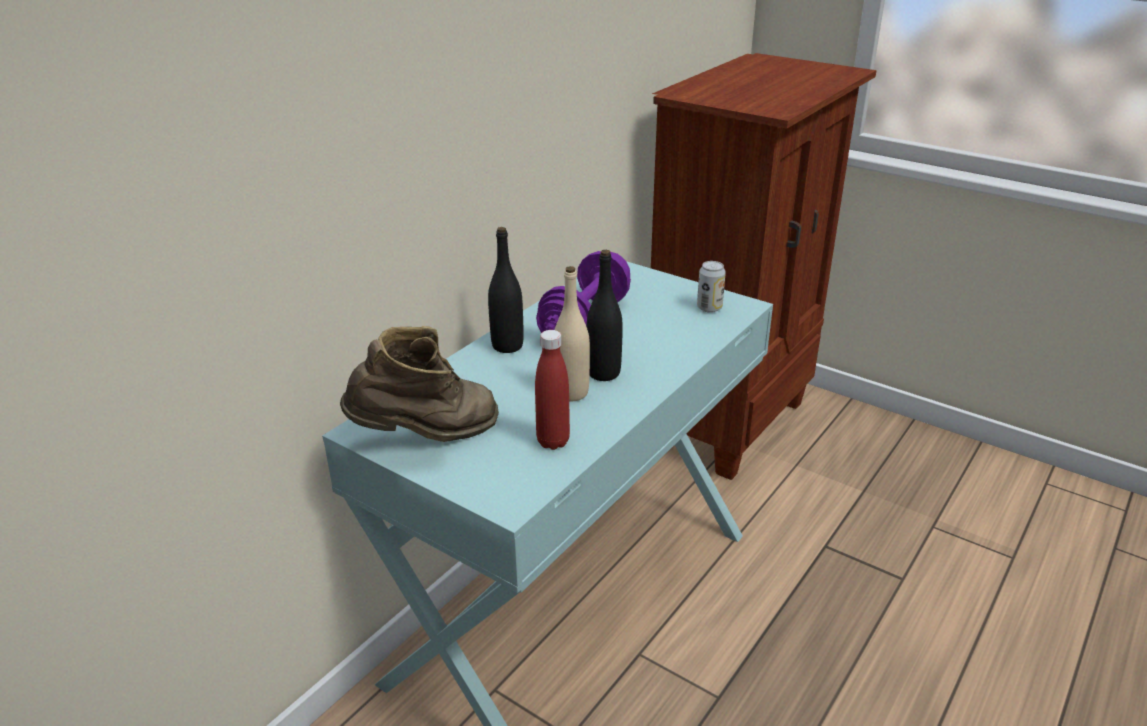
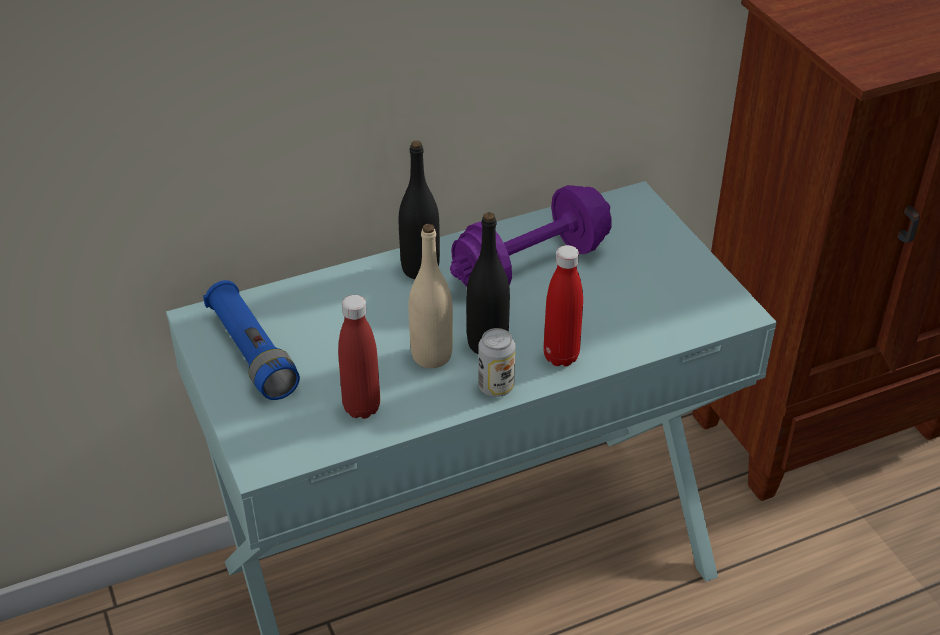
camera: 30 degrees right, 10 degrees up
(427, 437) = (252, 353): brown boot -> blue flashlight
(662, 364) = (561, 356): none -> red bottle
(709, 308) = (690, 299): can -> can (496, 387)

